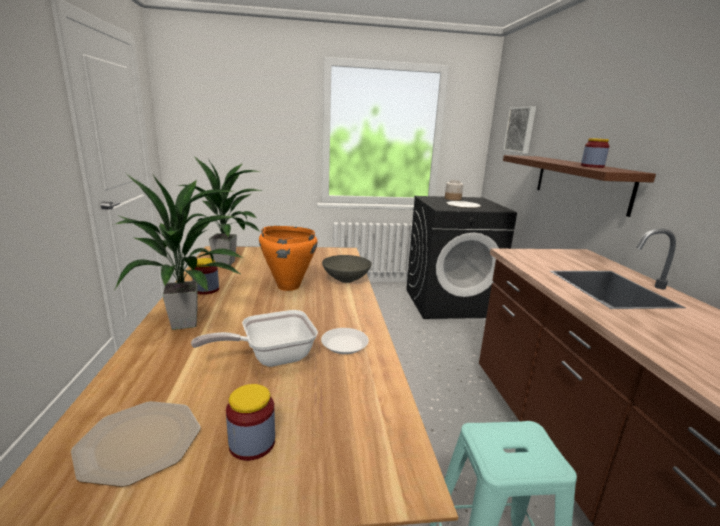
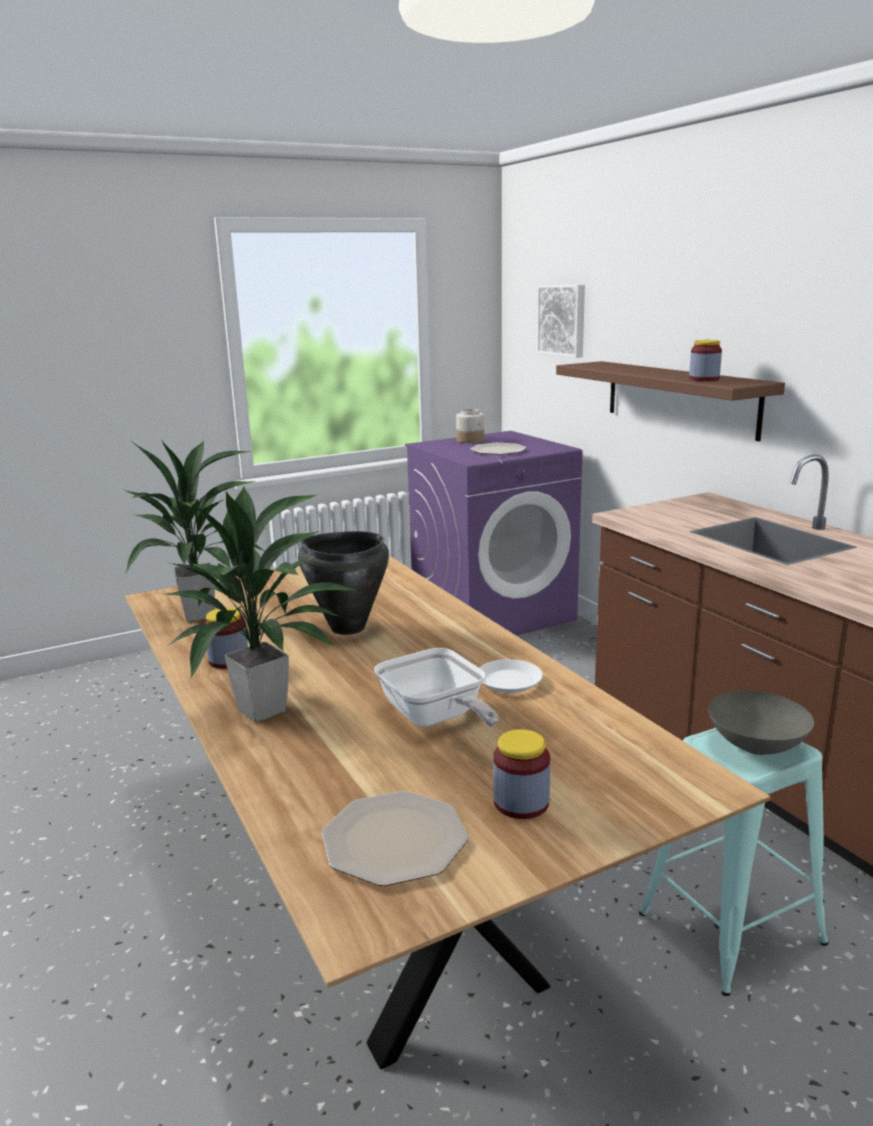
camera: 20 degrees left, 0 degrees up
(271, 357) = (435, 718): frying pan -> frying pan turned 75 degrees counterclockwise
(288, 286) = (347, 628): orange cooking pot -> black cooking pot
(346, 279) = (419, 600): grey bowl -> grey bowl (756, 746)
(449, 302) = (493, 613): black washing machine -> purple washing machine

